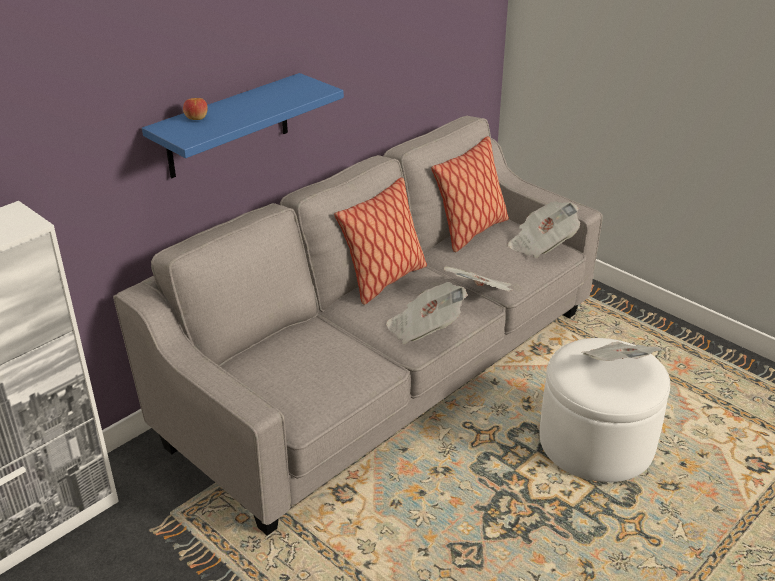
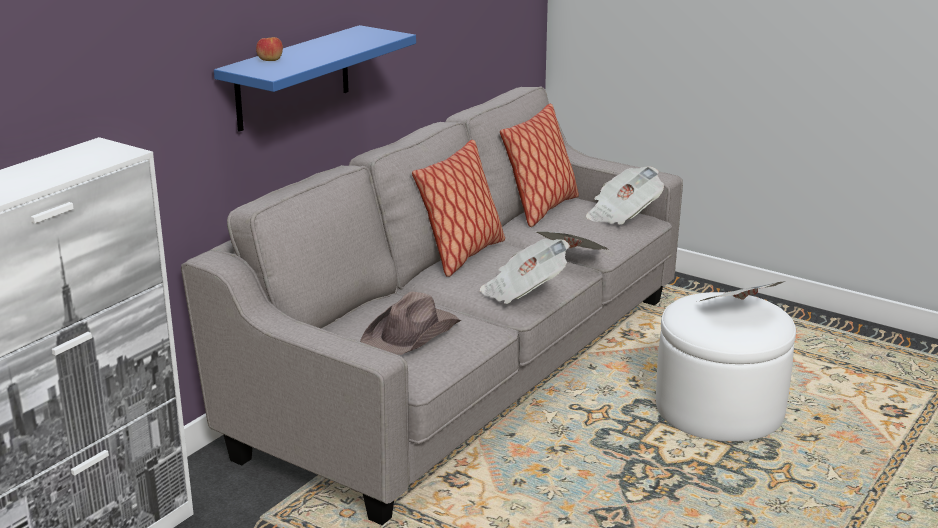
camera: 10 degrees left, 10 degrees down
(311, 369) = (412, 334): none -> brown hat

